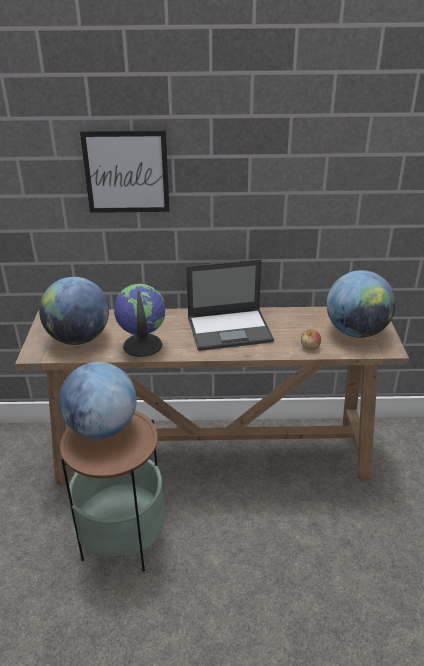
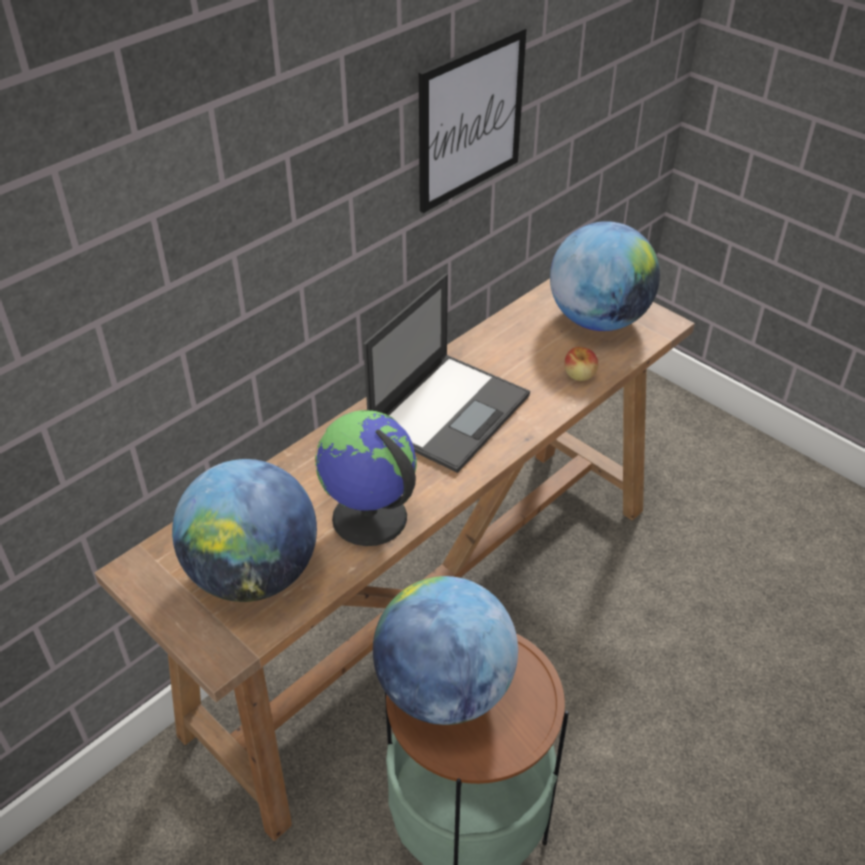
camera: 45 degrees left, 10 degrees up
(126, 172) = (219, 219): picture -> picture (470, 120)

